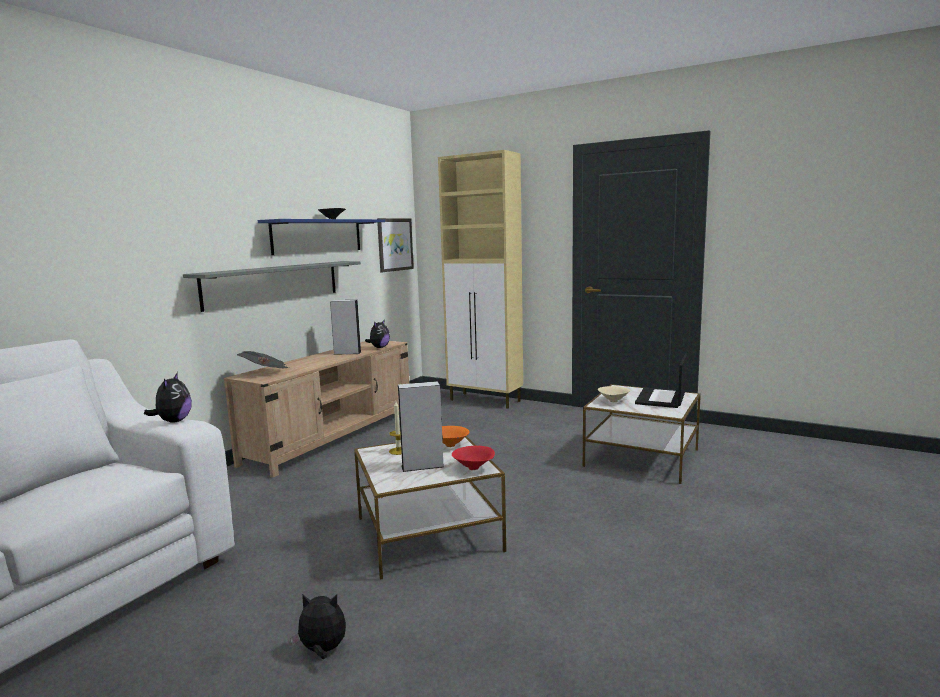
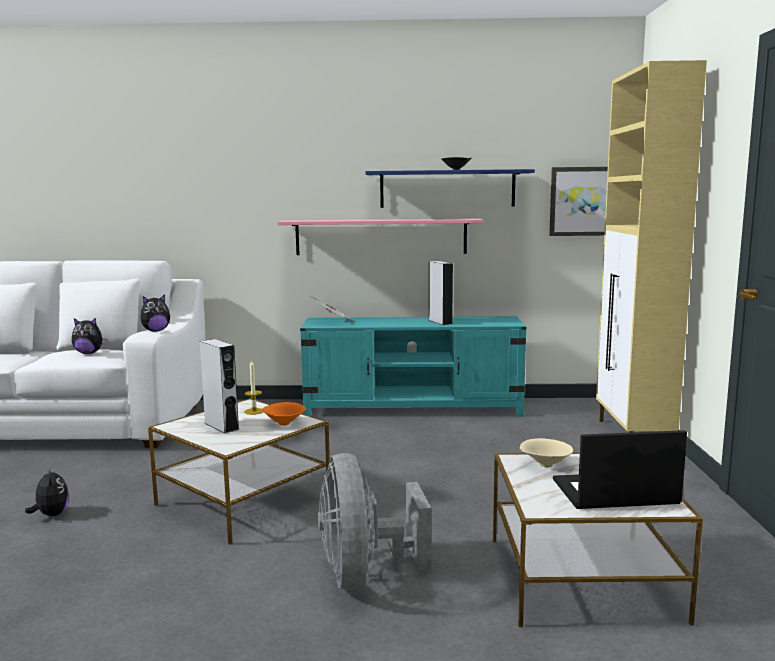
camera: 60 degrees right, 0 degrees up
(274, 284) = (381, 237): grey shelf -> pink shelf
(333, 437) = (413, 408): beige tv stand -> turquoise tv stand
(379, 347) = (481, 324): plush toy -> plush toy (89, 353)
(474, 468) = (227, 444): red bowl -> none
(596, 511) = (364, 575): none -> grey fan

